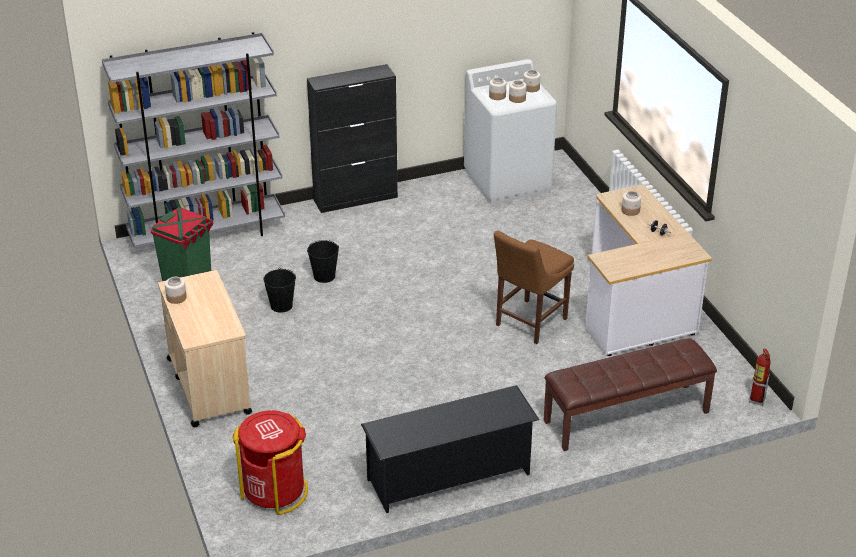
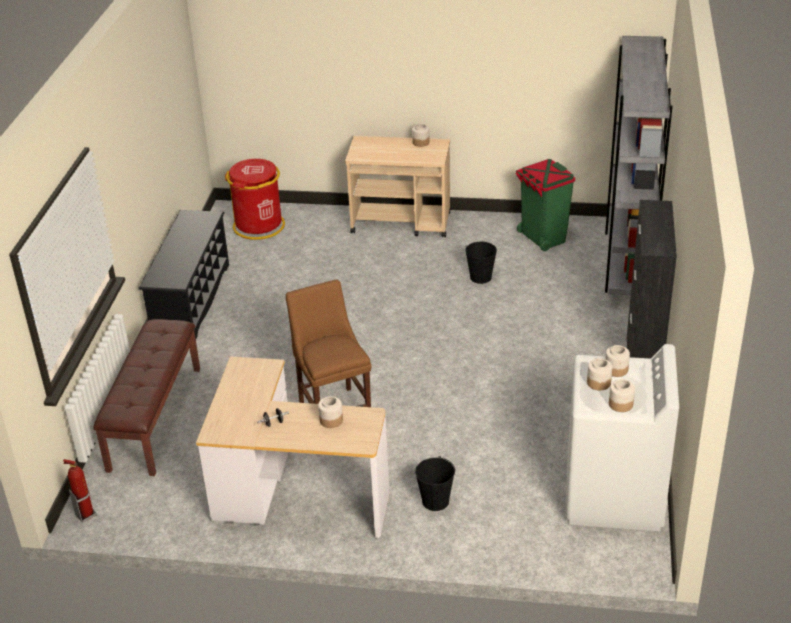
camera: 120 degrees right, 0 degrees up
(324, 276) = (509, 310): black bucket -> black bucket (435, 501)

